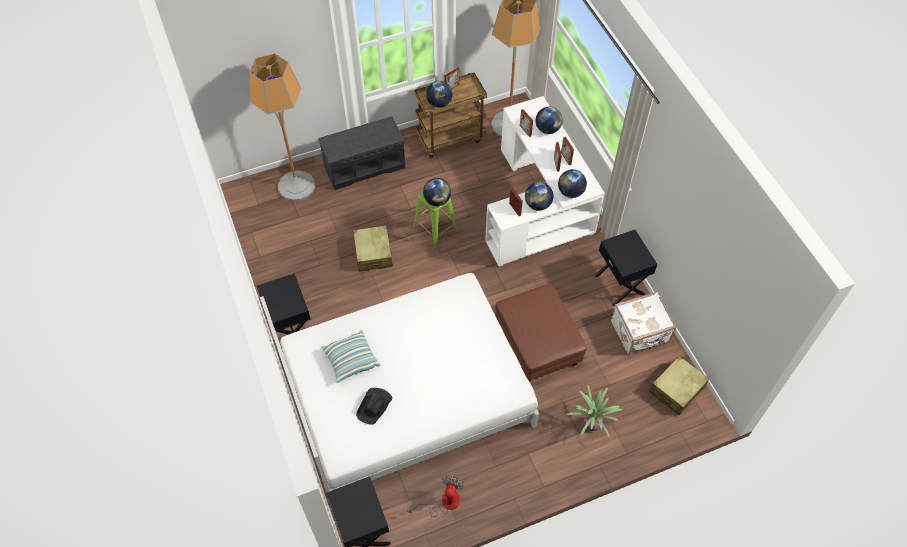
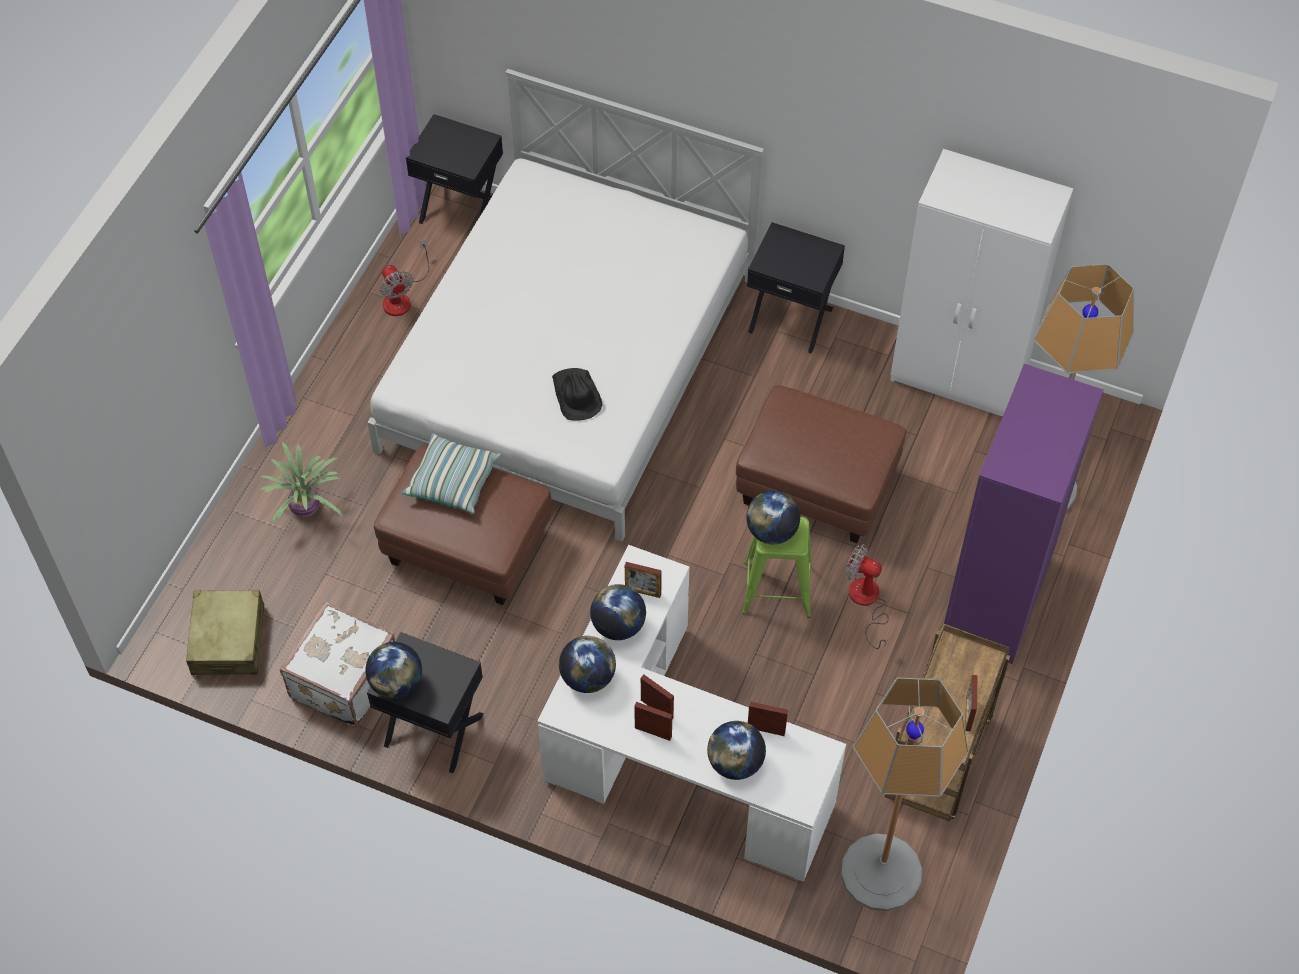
camera: 135 degrees right, 0 degrees up
(264, 247) = (959, 377): none -> white wardrobe
(351, 360) = (634, 266): pillow -> pillow (452, 481)
(365, 166) = (995, 599): grey bench -> purple wardrobe
(373, 253) = (816, 486): beige suitcase -> brown ottoman
(374, 406) = (549, 245): black hat -> black hat (576, 396)
(409, 200) = (866, 602): none -> fan
(439, 103) = (950, 667): globe -> globe (396, 683)

